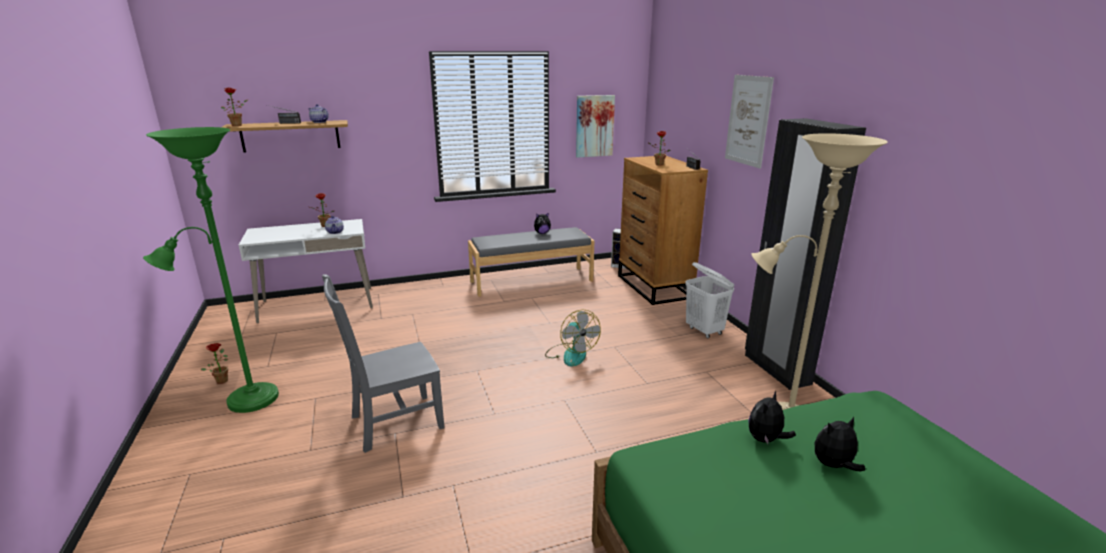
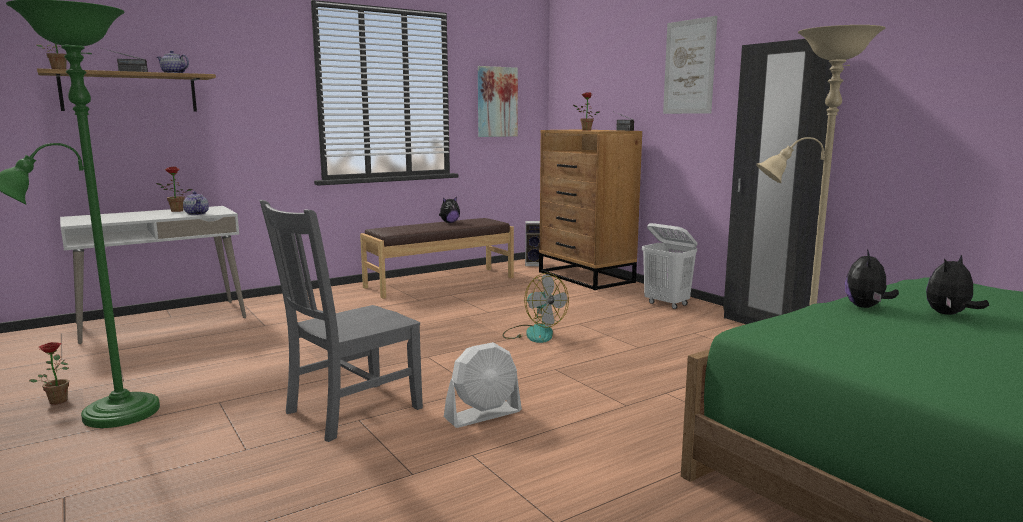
camera: 15 degrees left, 10 degrees down
(483, 443) = (483, 415): none -> white fan
(531, 281) = (440, 282): grey bench -> brown bench

